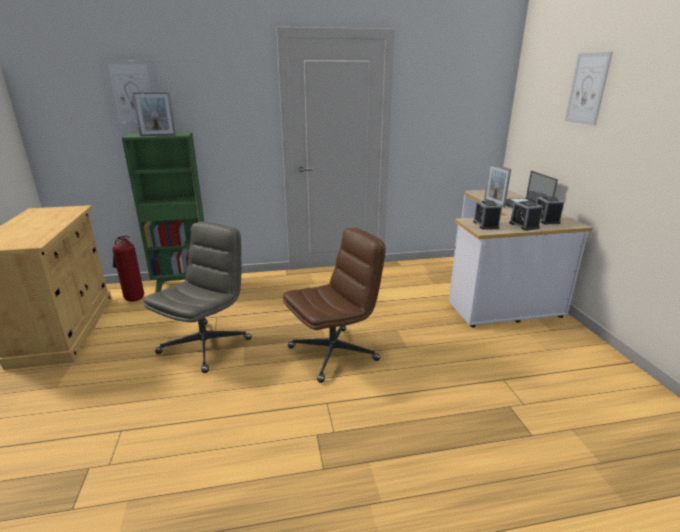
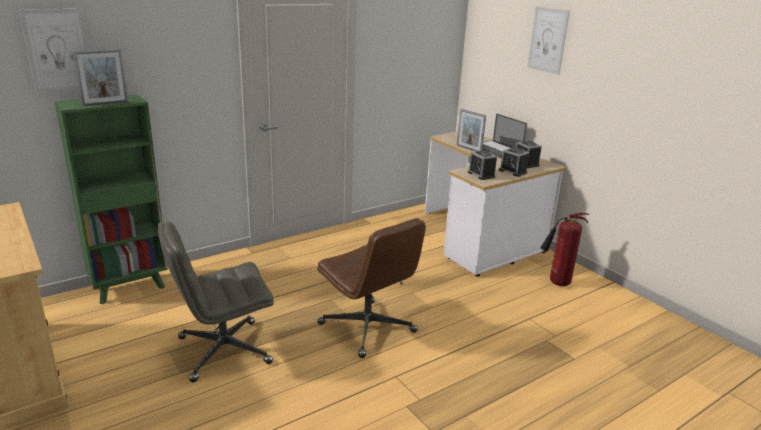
camera: 25 degrees left, 0 degrees up
(132, 299) = (74, 316): fire extinguisher -> fire extinguisher (556, 283)
(205, 345) = (223, 351): grey office chair -> grey office chair turned 120 degrees counterclockwise
(334, 353) = (368, 328): brown office chair -> brown office chair turned 105 degrees clockwise

